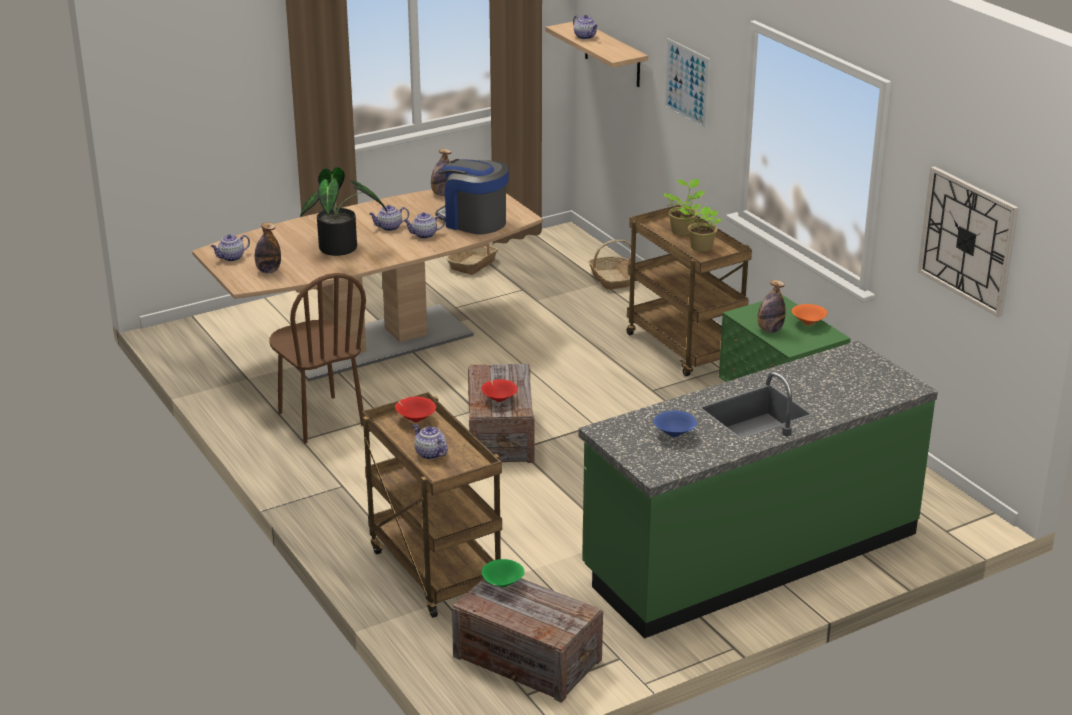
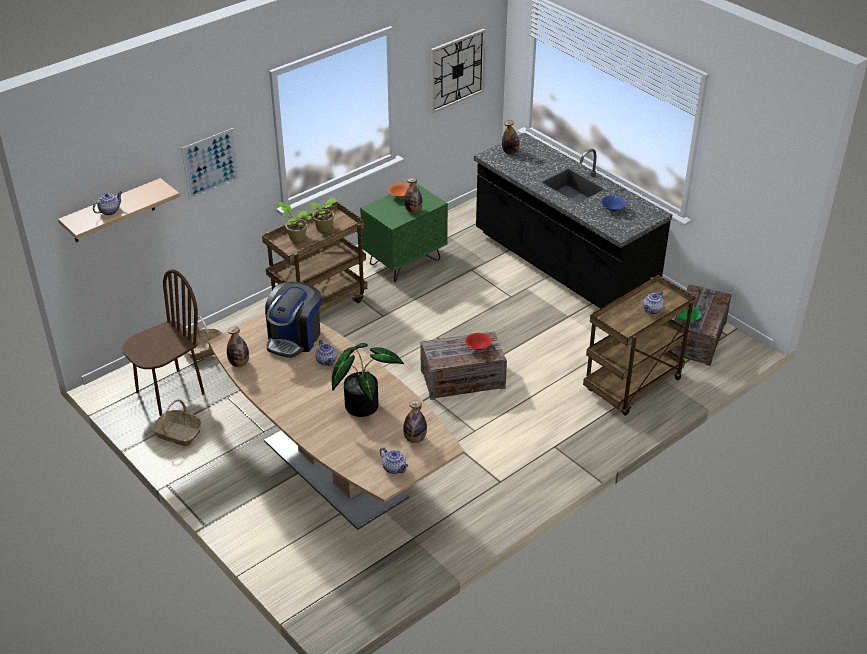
camera: 100 degrees left, 10 degrees up
(320, 419) = (467, 477): brown chair -> brown chair (170, 392)
(389, 227) = (314, 383): teapot -> none
(415, 419) = (615, 322): red bowl -> none
(750, 553) = (562, 267): green counter -> black counter
(866, 370) = (510, 152): none -> bottle

